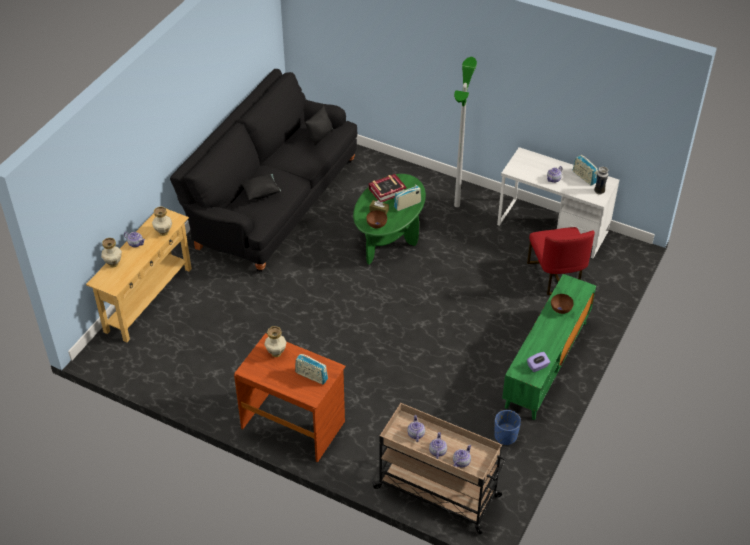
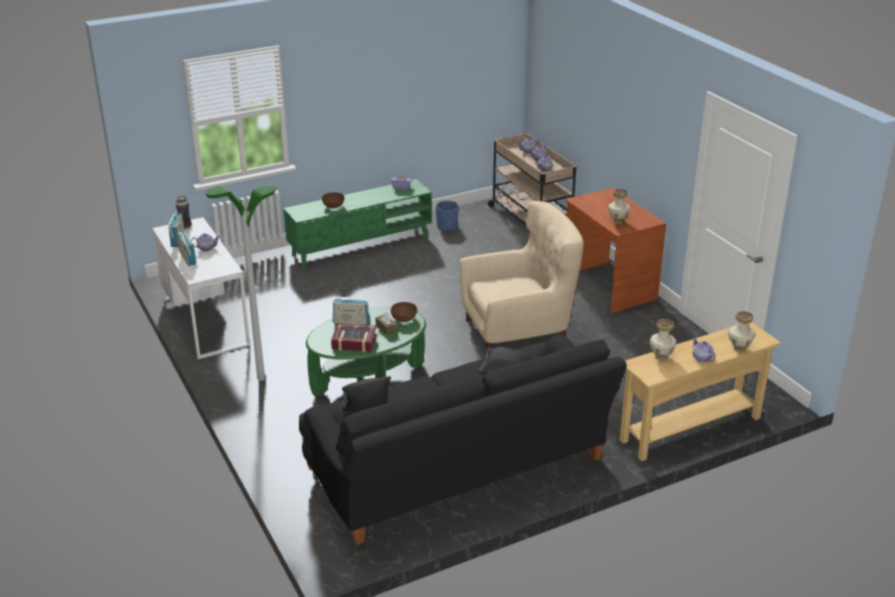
camera: 145 degrees left, 15 degrees down
(311, 376) = (599, 201): radio -> radio (188, 258)
(328, 331) = (519, 331): none -> beige armchair
(556, 276) = (264, 289): red chair -> none

